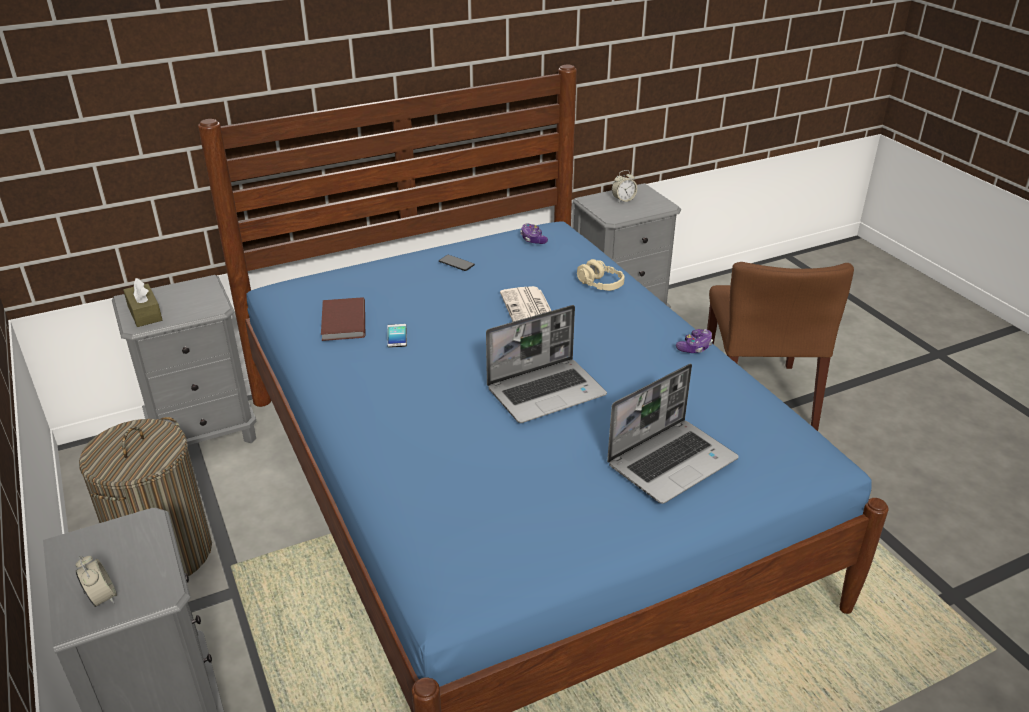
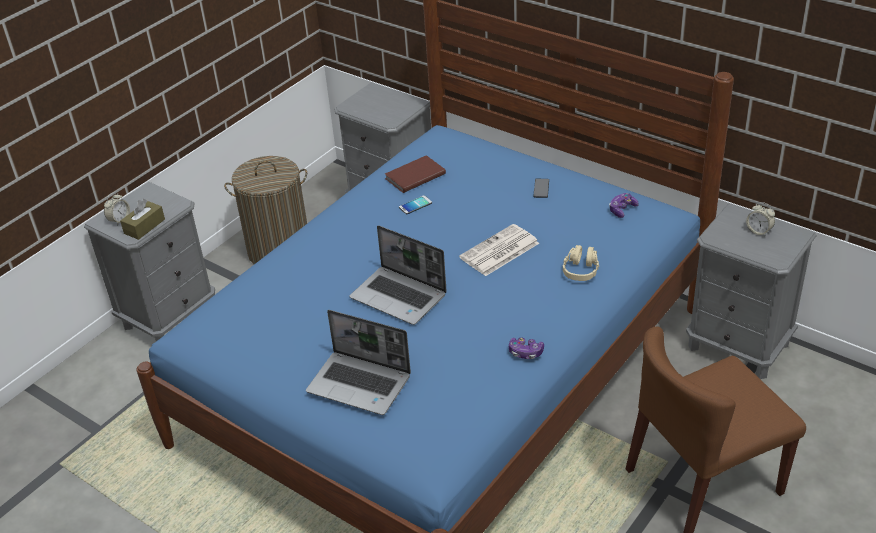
camera: 65 degrees right, 5 degrees up
(145, 313) = (361, 102): brown tissue box -> brown tissue box (144, 226)

